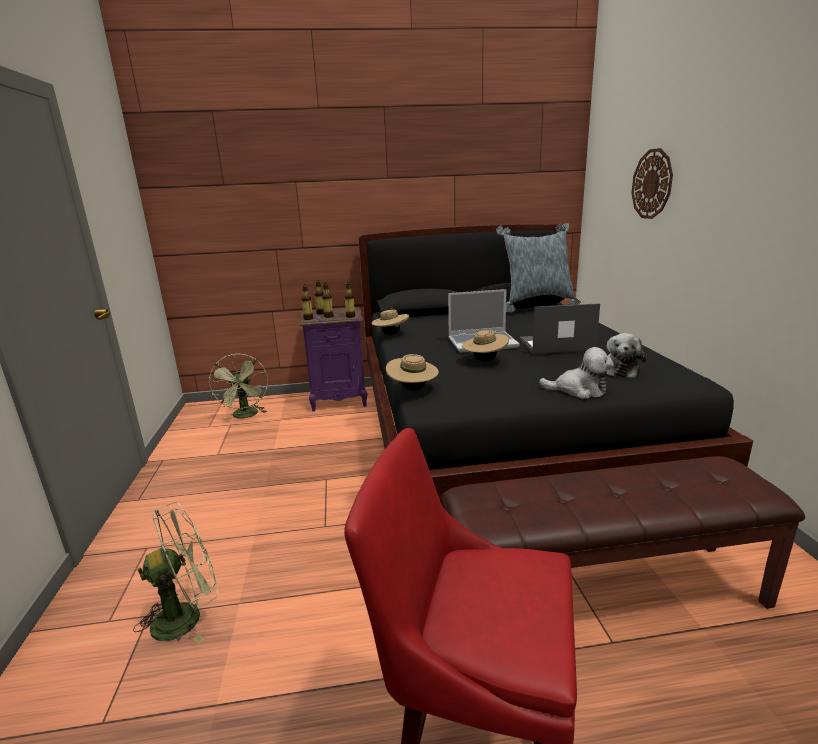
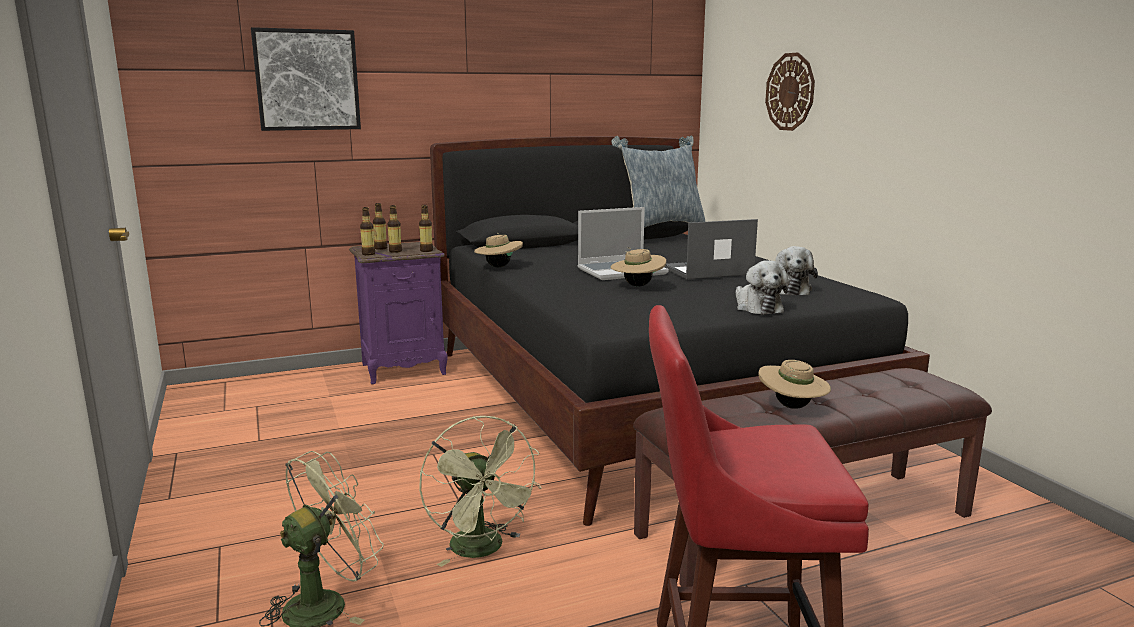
camera: 15 degrees left, 5 degrees down
(246, 416) = (275, 395): green fan -> green fan (483, 550)
(267, 190) = (307, 80): none -> picture
(413, 389) = (573, 313): beige hat -> beige hat (792, 407)
(579, 390) = (757, 307): plush toy -> plush toy turned 75 degrees clockwise

